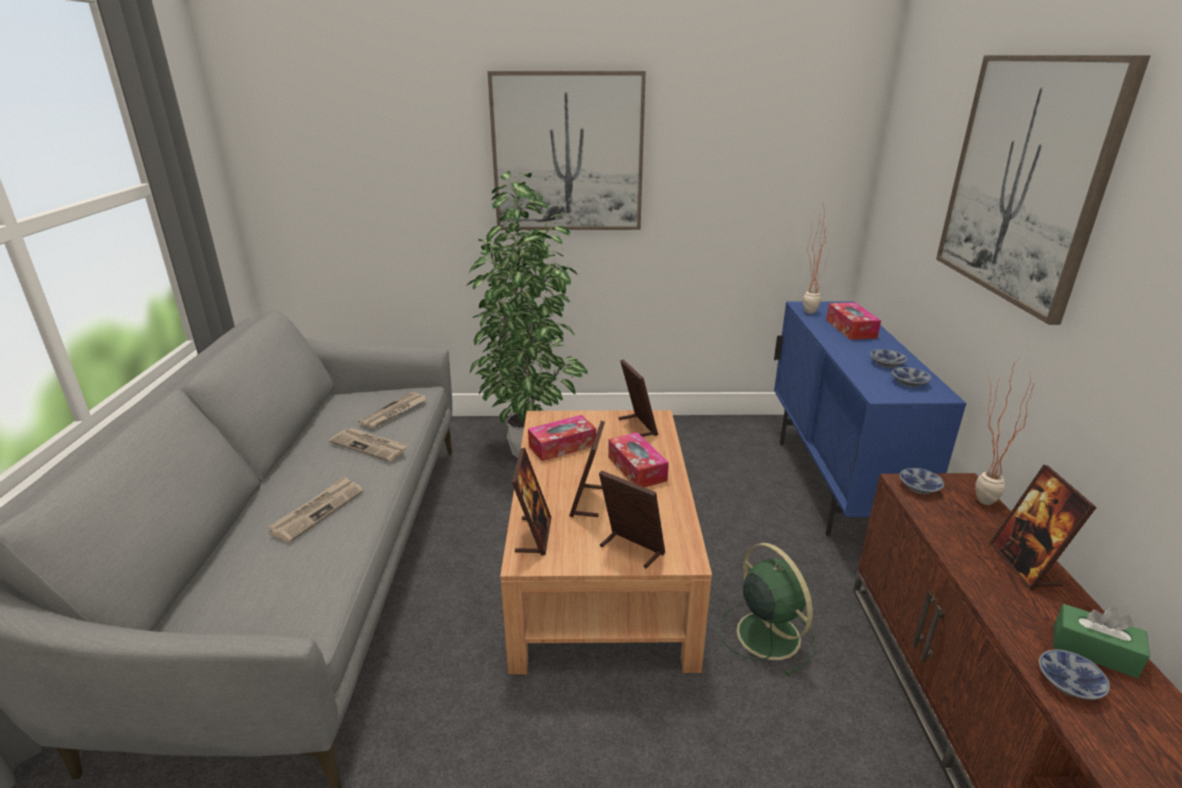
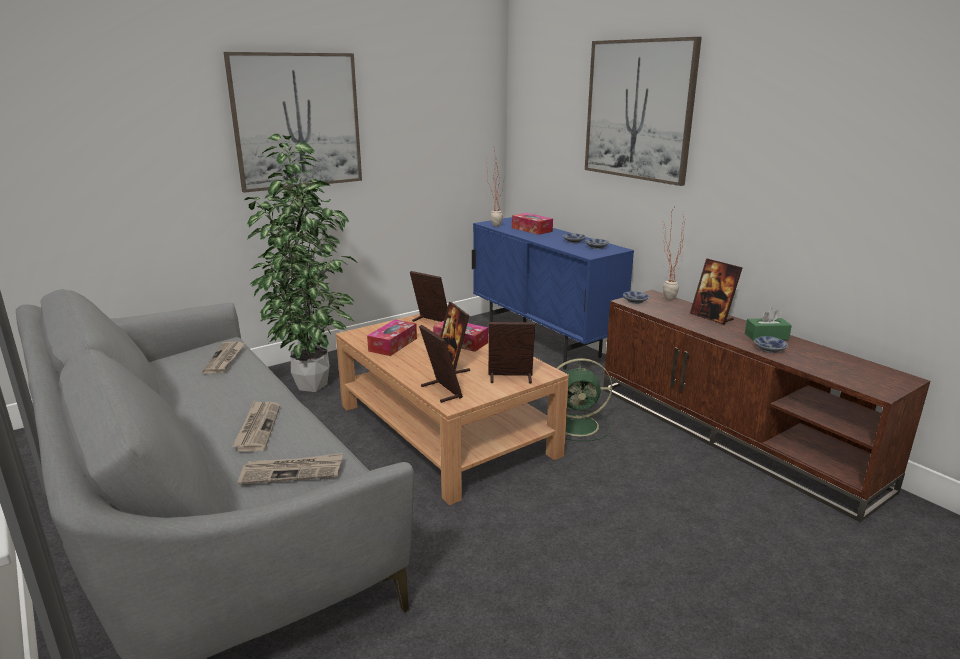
camera: 35 degrees left, 5 degrees down
(370, 446) = (238, 382): newspaper -> newspaper (292, 471)
(766, 633) = (579, 425): green fan -> green fan turned 150 degrees clockwise

